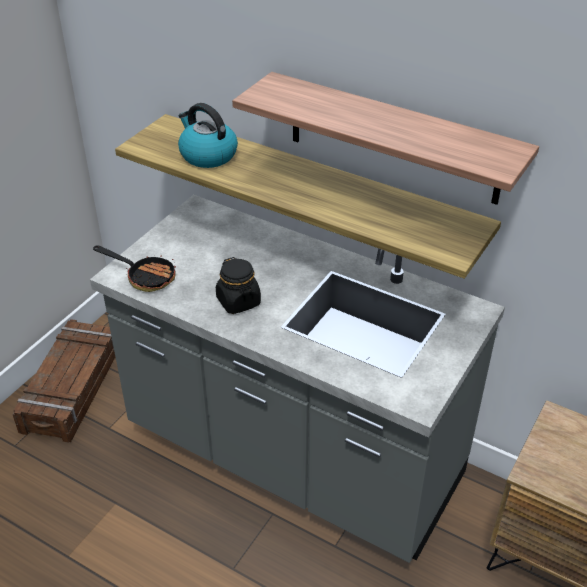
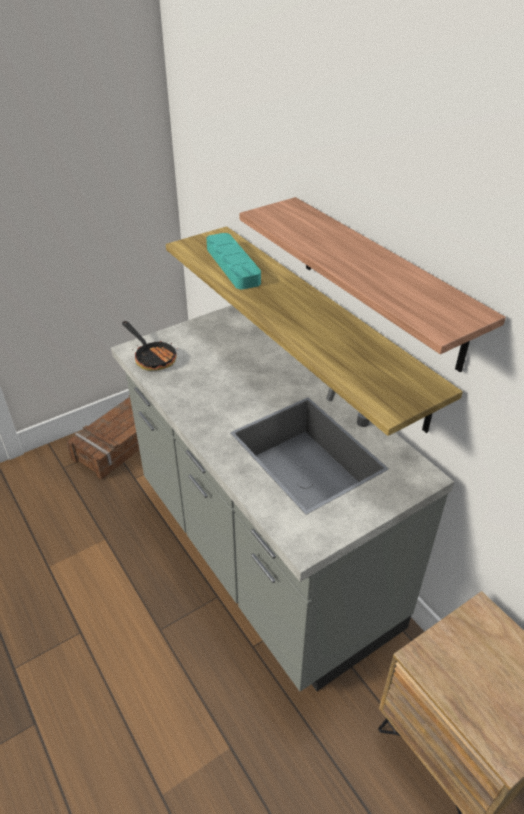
camera: 25 degrees right, 0 degrees up
(207, 155) = (232, 265): kettle -> turquoise tray
(238, 301) = (210, 400): black jar -> none

